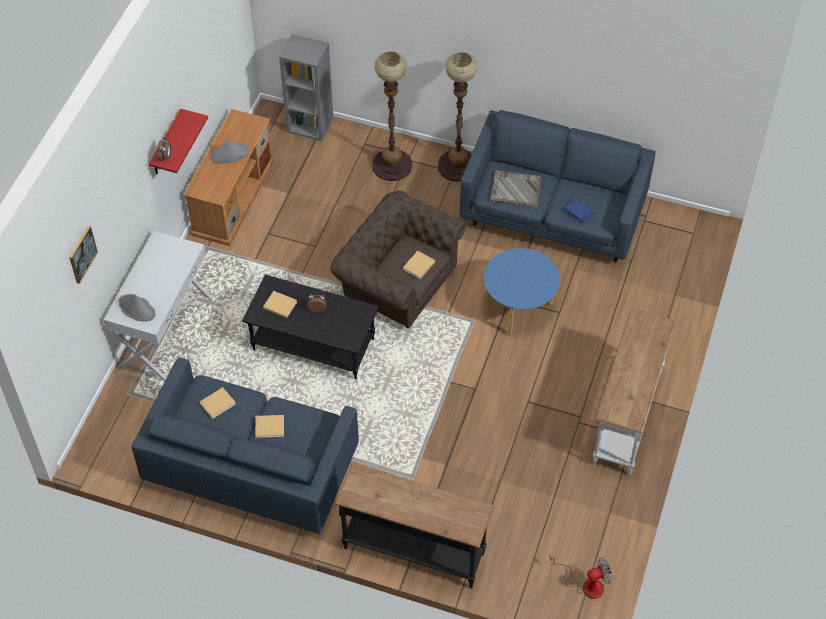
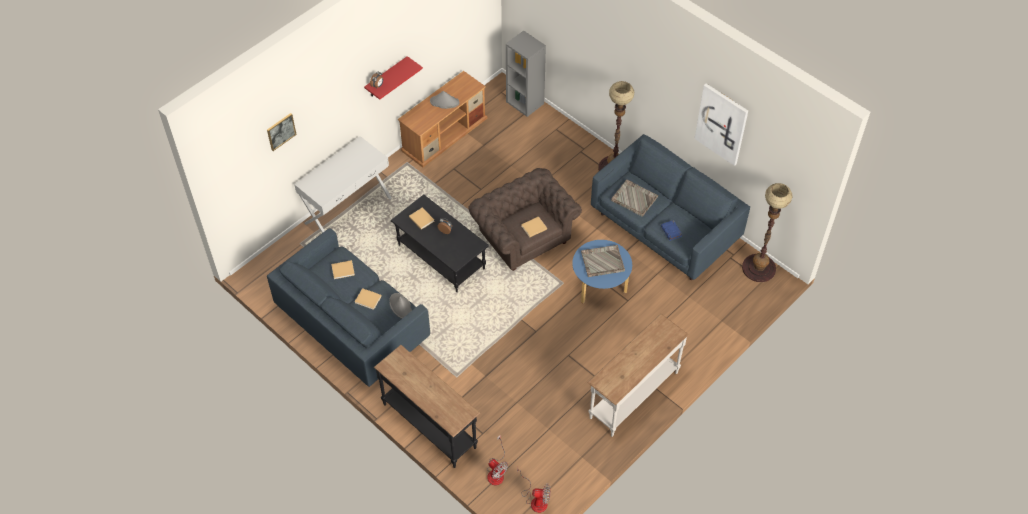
camera: 25 degrees right, 0 degrees up
(137, 308) = (319, 185): grey hat -> grey hat (401, 306)
(392, 165) = (567, 151): floor lamp -> floor lamp (759, 268)
(520, 276) = (602, 261): none -> grey tray
(523, 571) = (496, 472): none -> fan
(604, 62) = (721, 123): none -> picture

